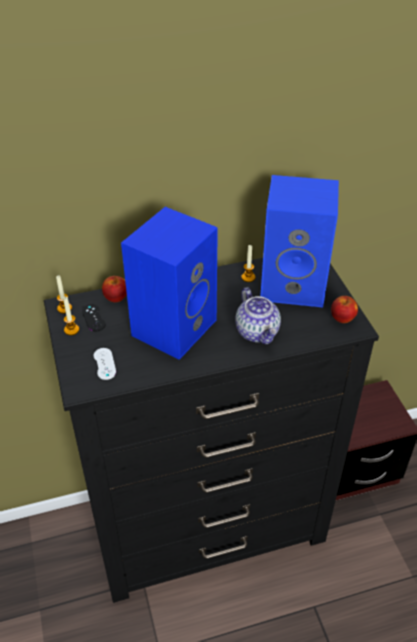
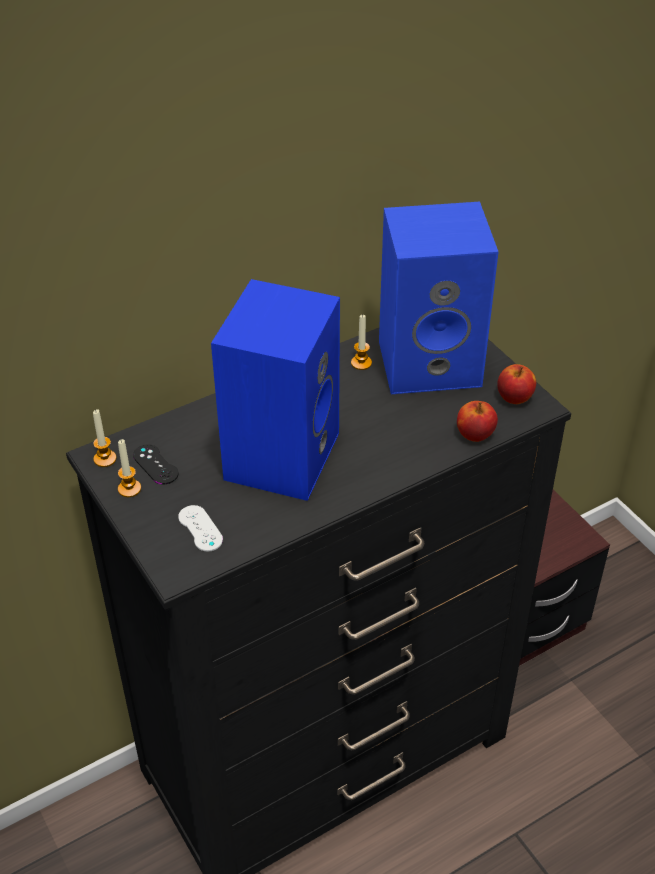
camera: 15 degrees left, 0 degrees up
(116, 298) = (177, 429): apple -> apple (475, 434)
(258, 332) = (404, 439): teapot -> none

